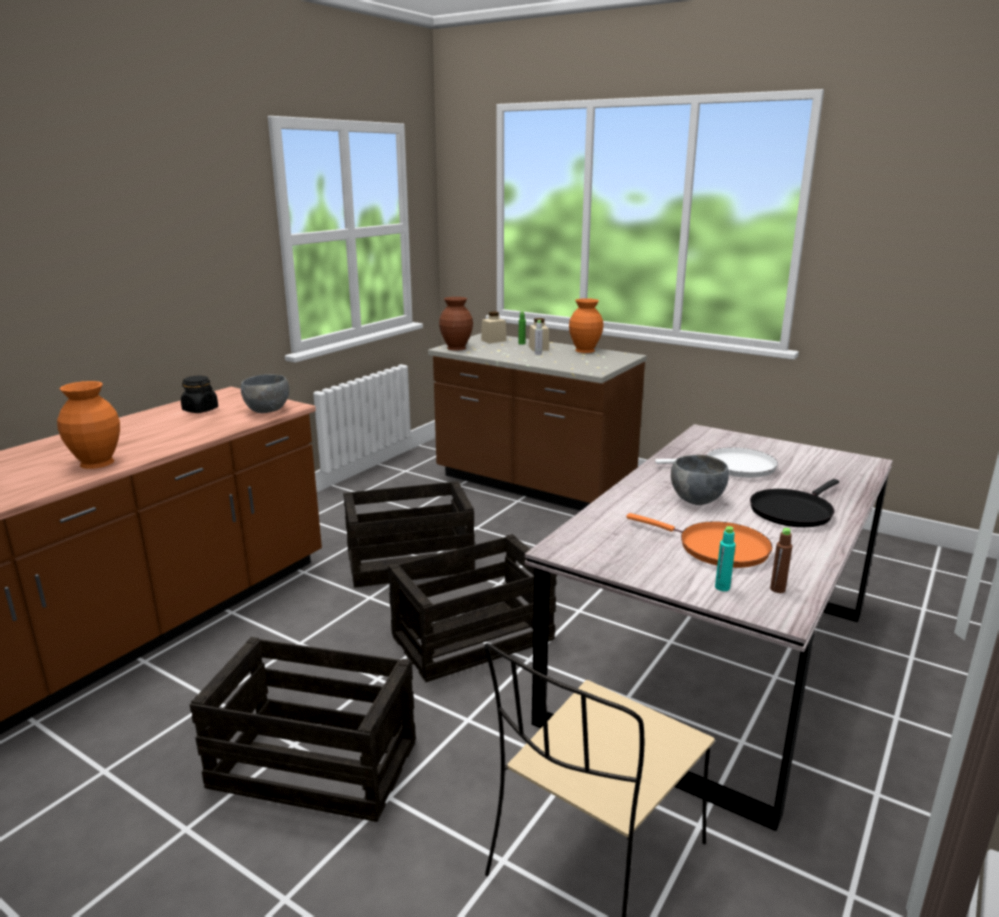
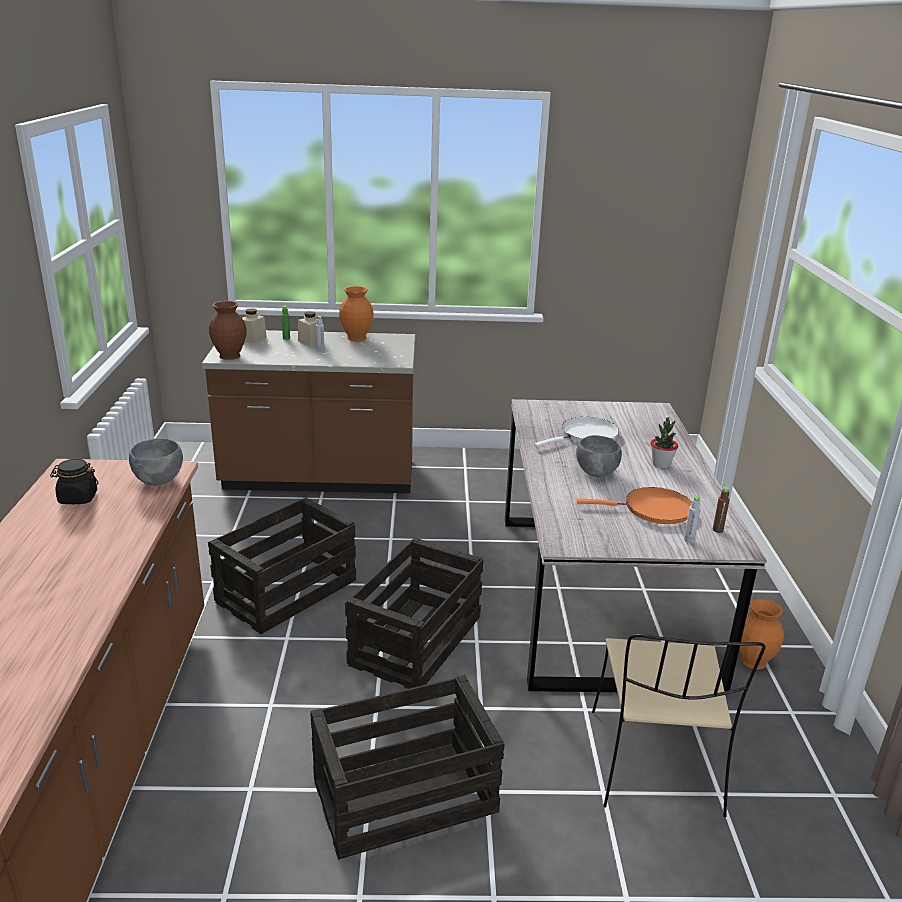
camera: 35 degrees left, 5 degrees up
(98, 463) = (80, 594): orange vase -> orange vase (754, 660)
(722, 587) = (689, 540): turquoise bottle -> grey bottle
(792, 511) = (661, 464): black frying pan -> potted plant

